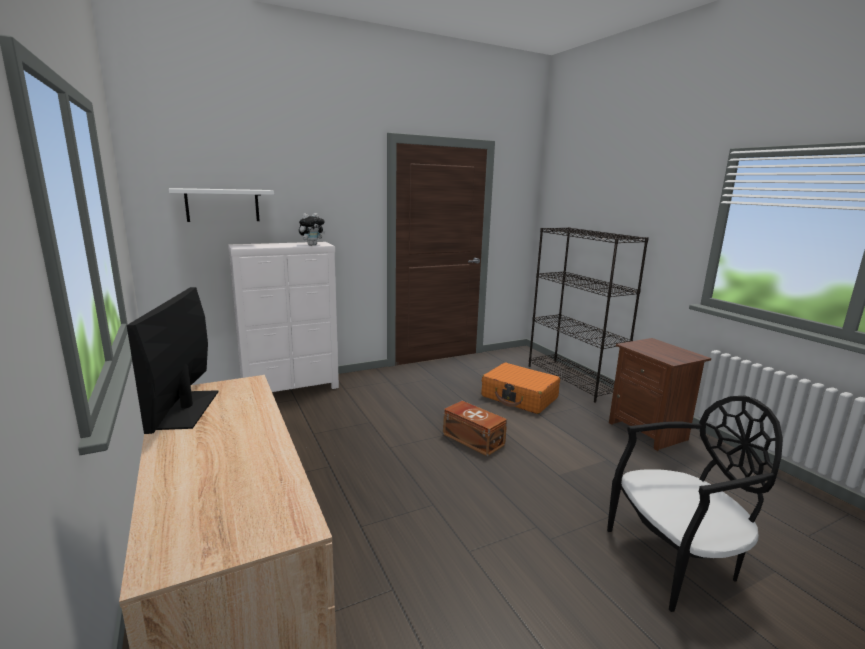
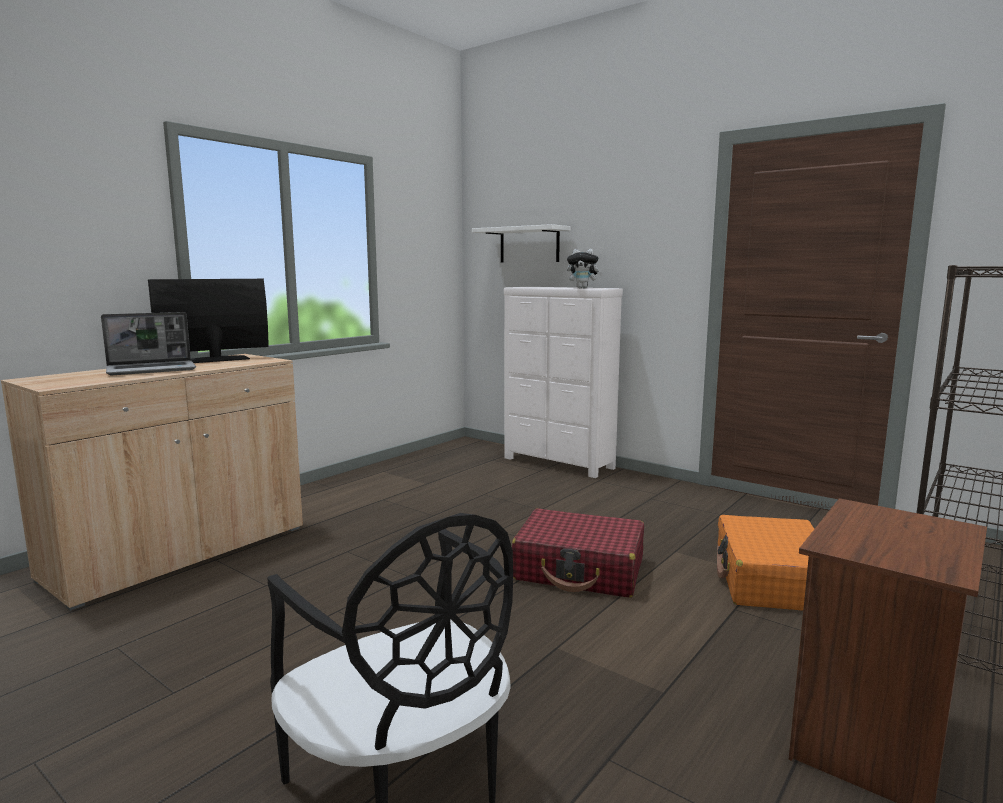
camera: 65 degrees right, 5 degrees down
(222, 450) = (152, 370): none -> laptop
(473, 439) = (580, 570): brown storage box -> red suitcase

